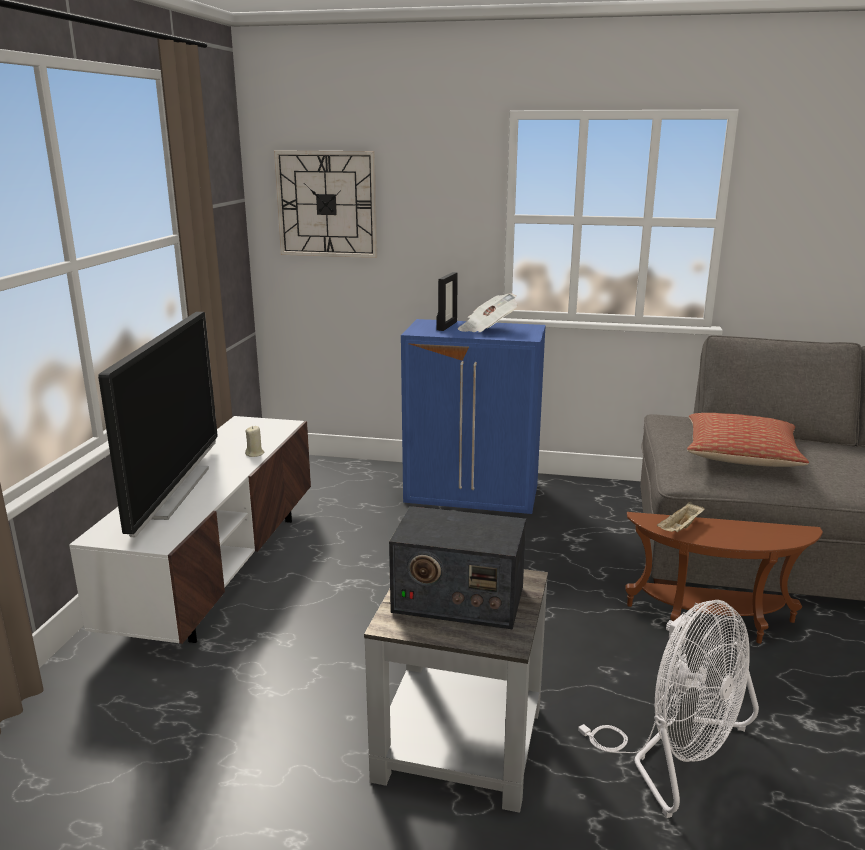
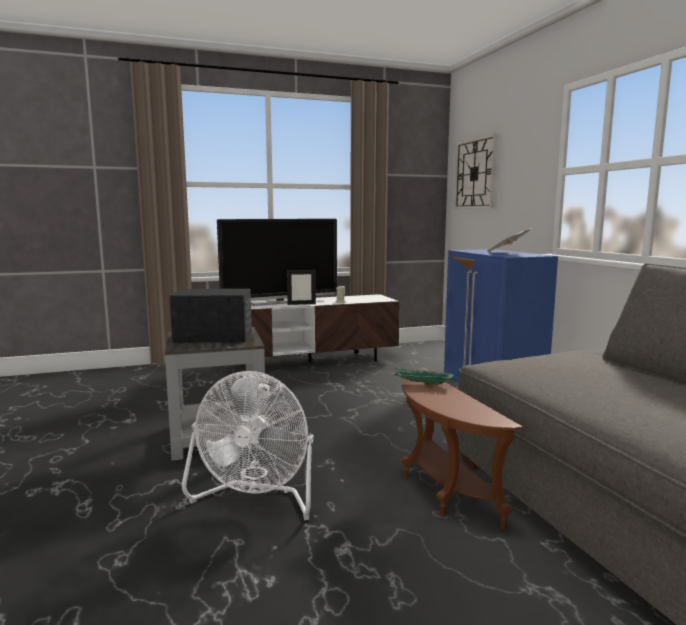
camera: 60 degrees right, 10 degrees down
(446, 326) = (491, 251): picture frame -> picture frame (301, 304)
(457, 599) = (214, 337): radio -> radio turned 105 degrees clockwise
(680, 528) = (421, 384): beige tray -> green tray
(741, 455) = (572, 368): pillow -> none

